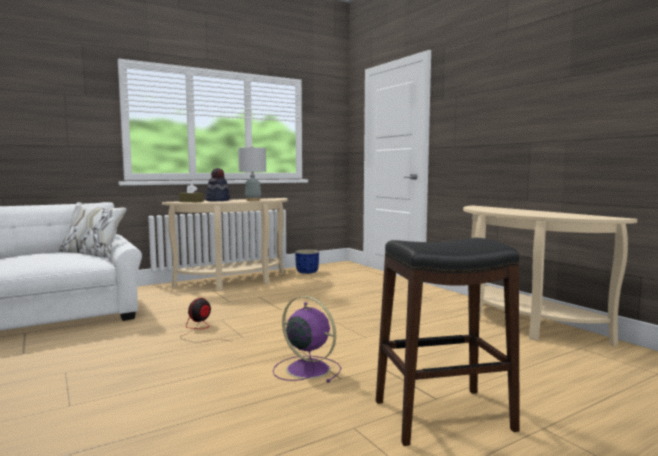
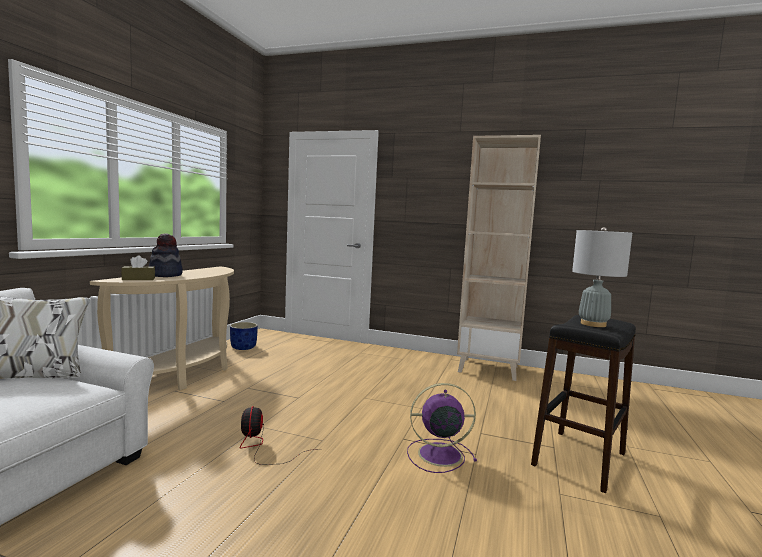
camera: 40 degrees left, 0 degrees up
(253, 200) = (207, 273): grey table lamp -> grey table lamp (593, 324)
(520, 324) = (489, 369): beige console table -> beige bookcase

